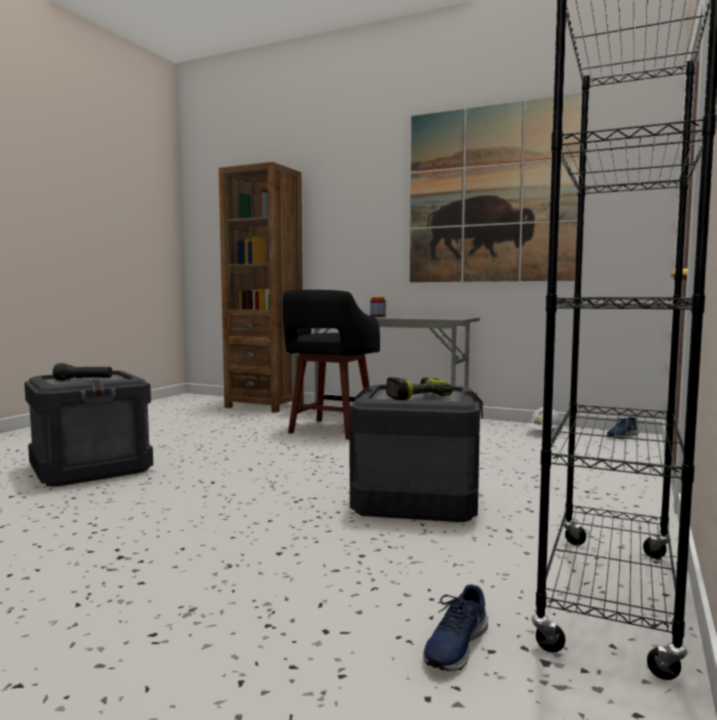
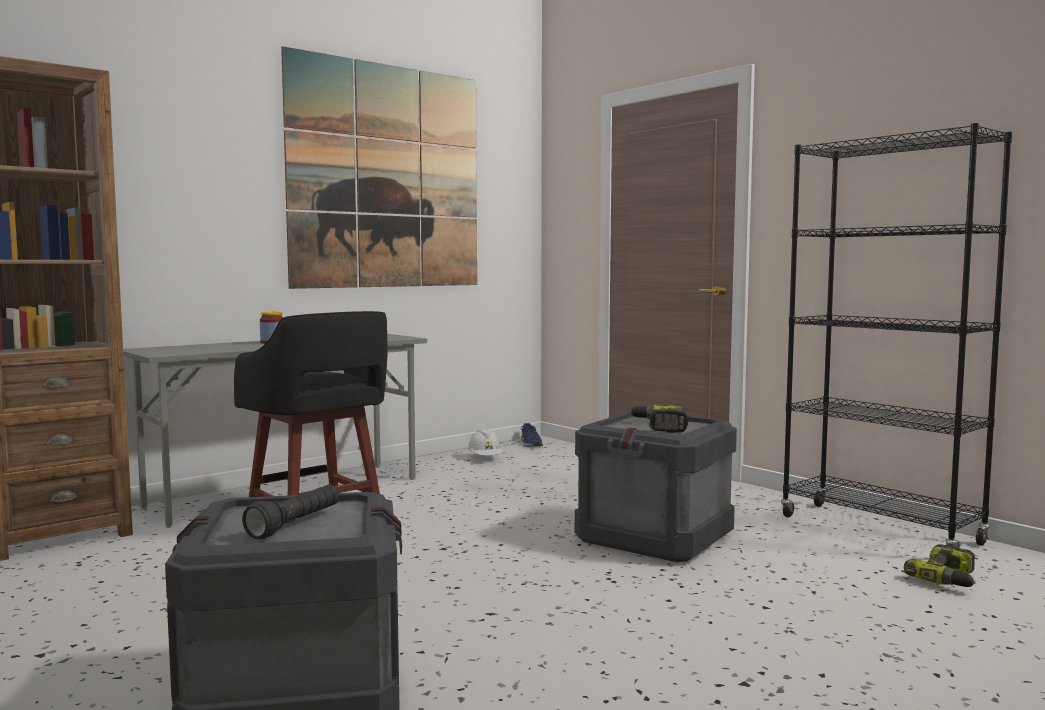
camera: 65 degrees left, 0 degrees up
(455, 645) = (948, 579): blue shoe -> power drill

